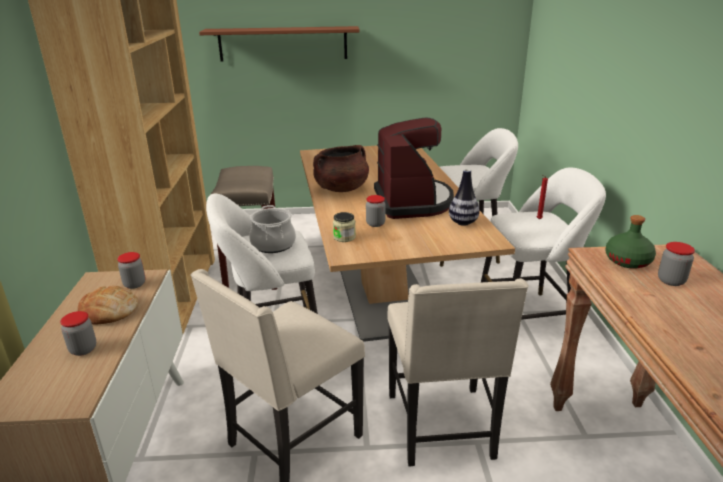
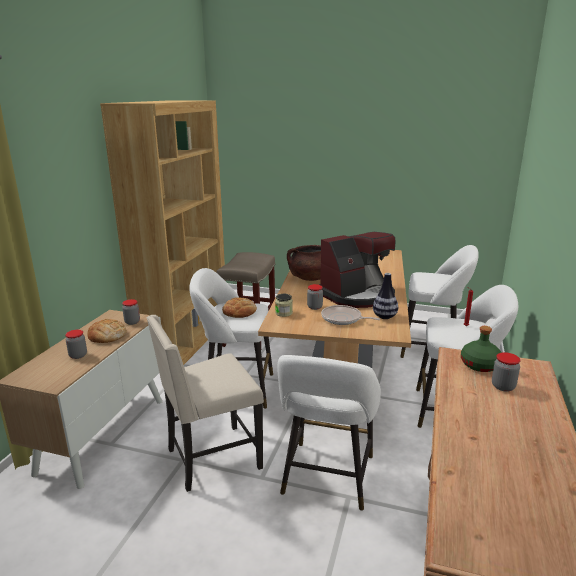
camera: 20 degrees right, 5 degrees down
(273, 244) = (239, 311): cooking pot -> bread
(283, 44) = (306, 161): brown shelf -> none
(413, 202) = (357, 295): coffee machine -> coffee machine turned 45 degrees clockwise
(419, 233) = (343, 319): none -> frying pan
(442, 427) = (327, 479): beige chair -> white stool

